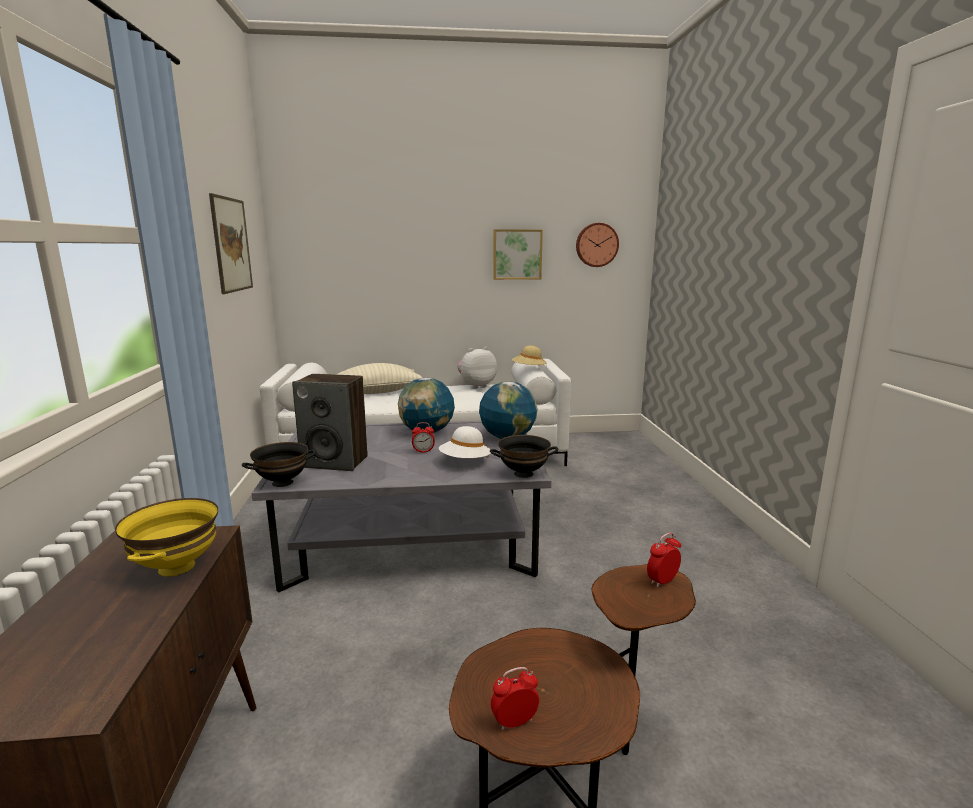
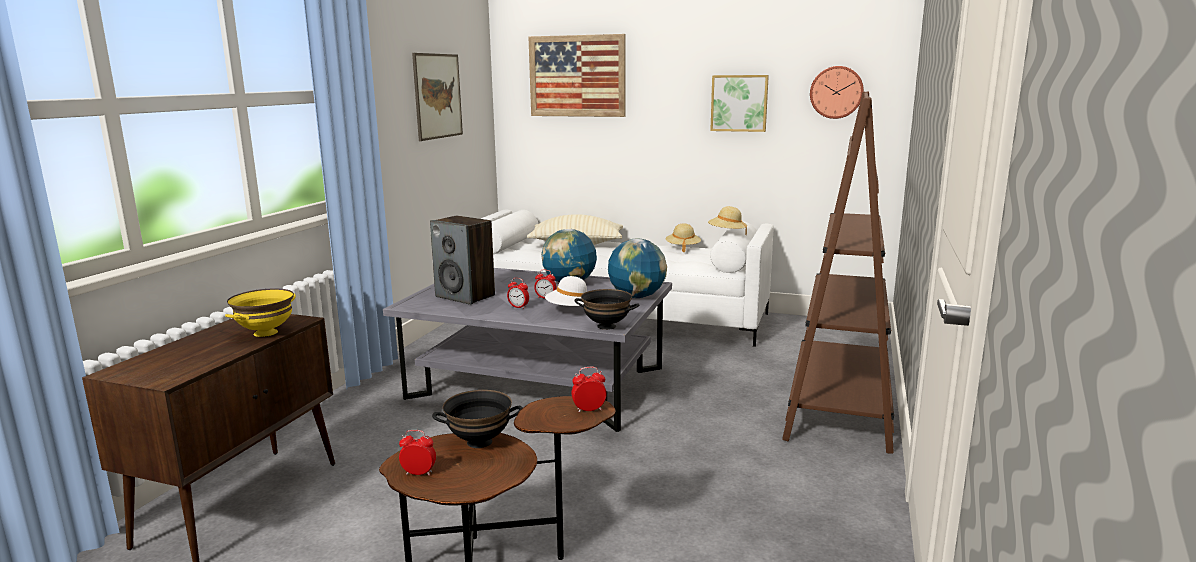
camera: 25 degrees right, 0 degrees up
(282, 483) = (410, 305): black bowl -> black bowl (479, 442)
(361, 229) = (577, 76): none -> picture
(408, 466) = (518, 307): none -> alarm clock
(476, 386) = (682, 248): plush toy -> beige hat
(679, 507) = (839, 404): none -> brown bookcase

